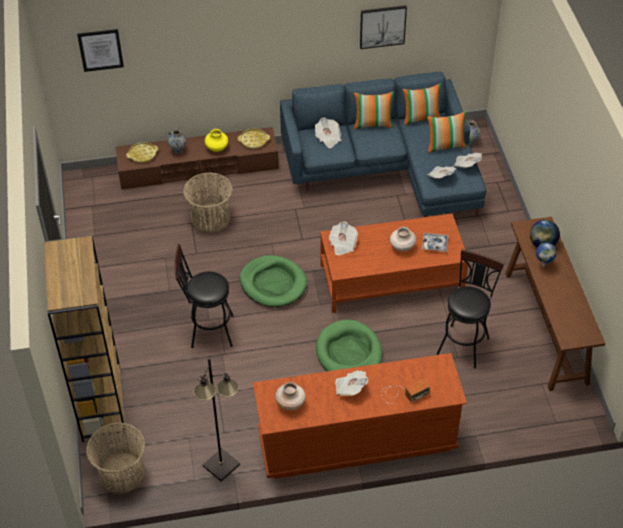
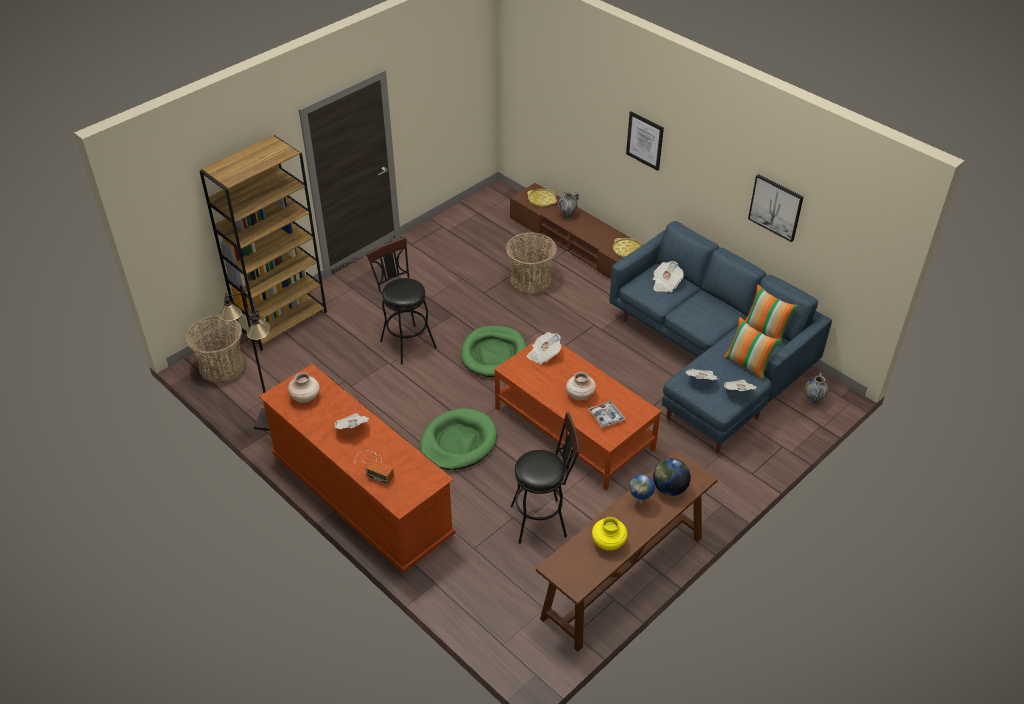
camera: 55 degrees right, 5 degrees down
(100, 50) = (540, 75): picture -> picture (645, 140)
(217, 148) = (594, 234): yellow vase -> yellow vase (608, 543)
(373, 124) = (719, 303): pillow -> none

